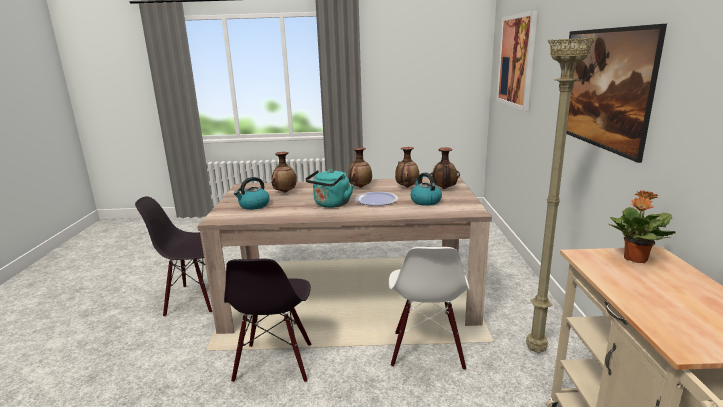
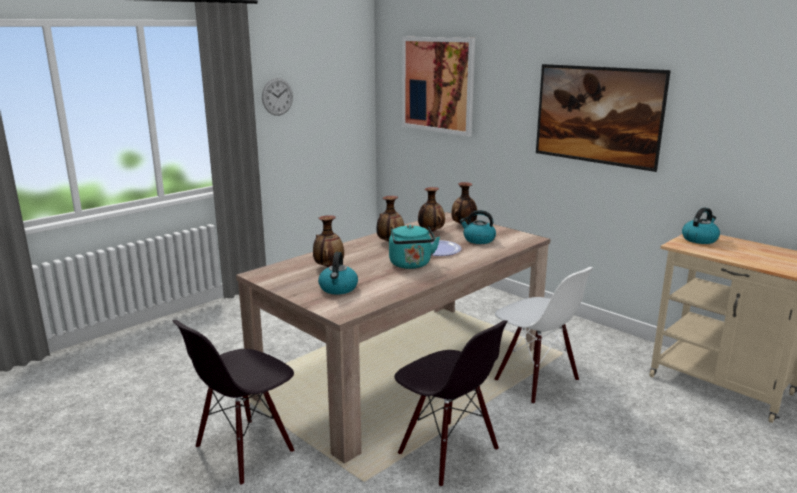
camera: 45 degrees left, 0 degrees up
(387, 69) = (277, 96): none -> wall clock
(534, 350) = (592, 347): beige floor lamp -> none
(634, 259) = (699, 239): potted plant -> kettle

